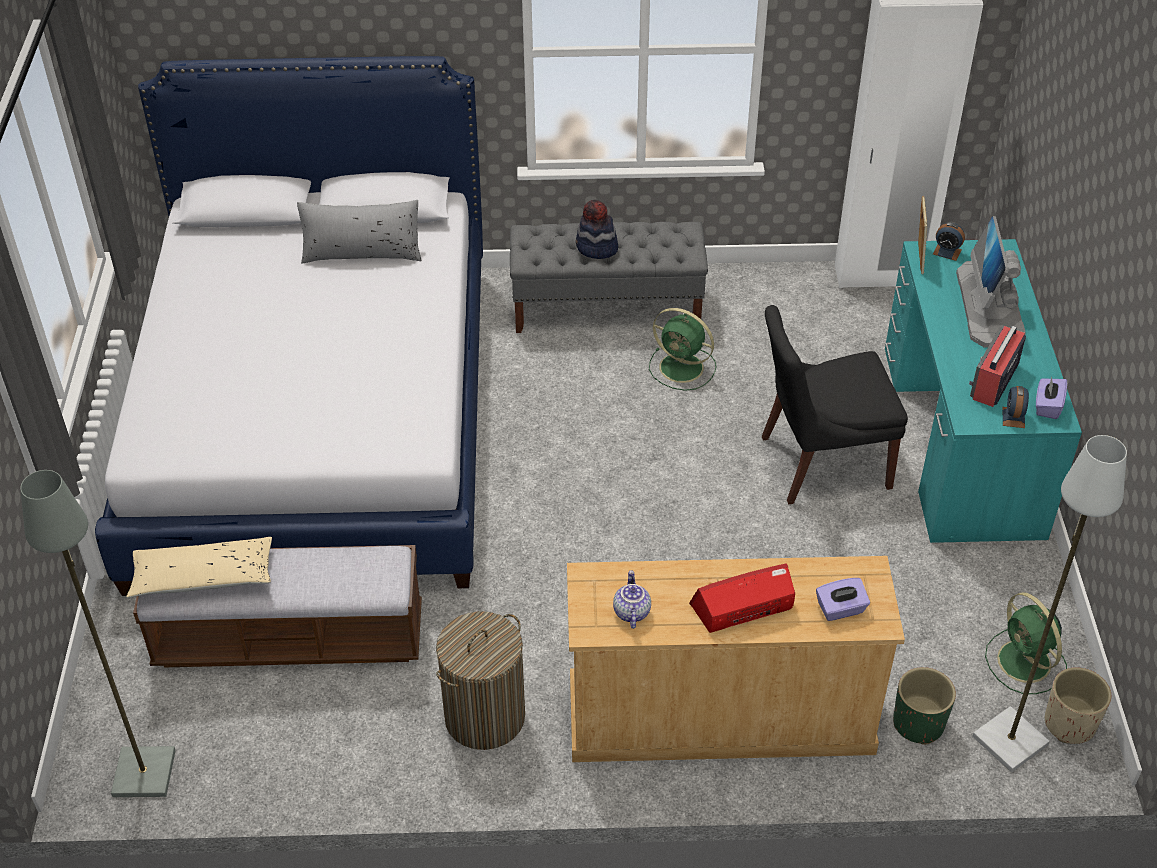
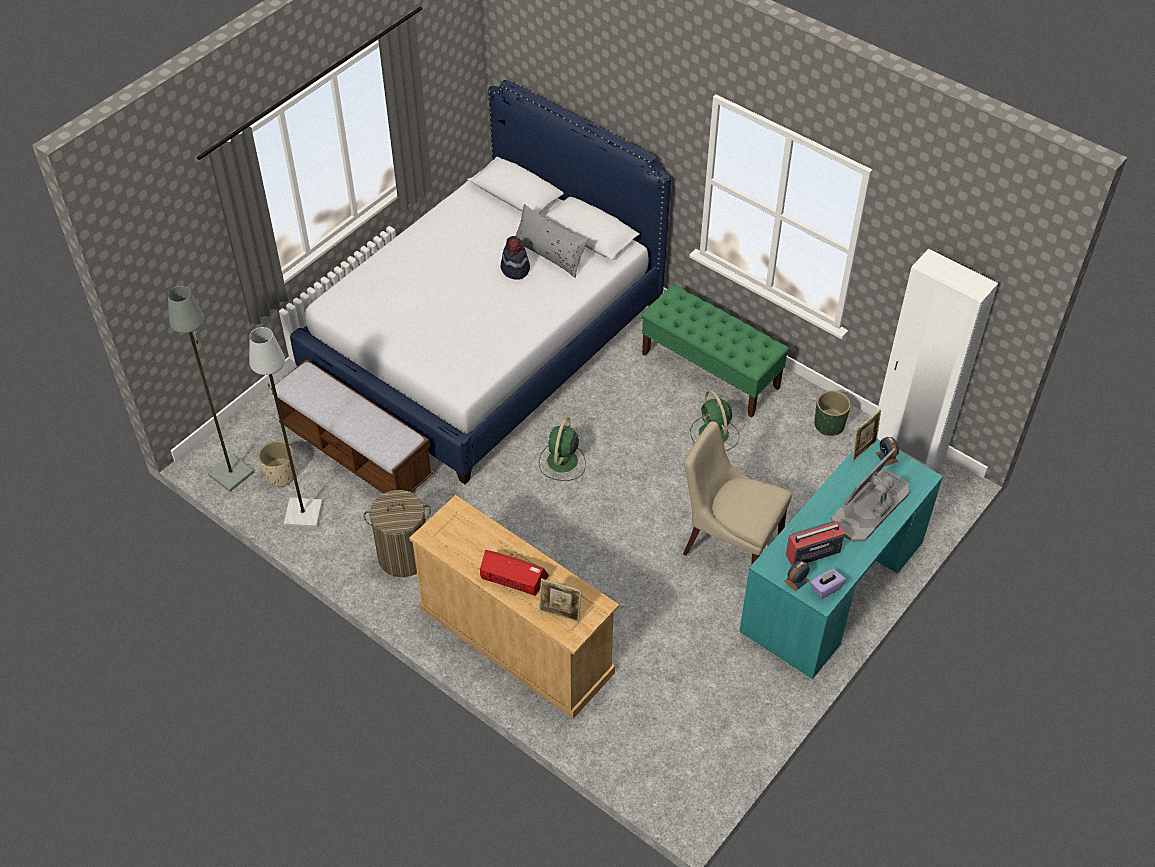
camera: 40 degrees right, 5 degrees up
(203, 577) = (315, 390): beige pillow -> none
(596, 247) = (704, 327): hat -> hat (515, 269)
(607, 308) = (711, 371): grey bench -> green bench
(630, 612) = (456, 541): teapot -> none
(820, 463) = (729, 543): black chair -> beige chair
(841, 609) = (560, 614): purple tissue box -> picture frame
(919, 723) = (614, 721): green planter -> green planter (829, 425)
(1010, 742) = (652, 767): grey floor lamp -> grey floor lamp (302, 514)
(1025, 663) = (712, 734): green fan -> green fan (562, 462)
(1069, 723) = (697, 783): beige planter -> beige planter (280, 475)

